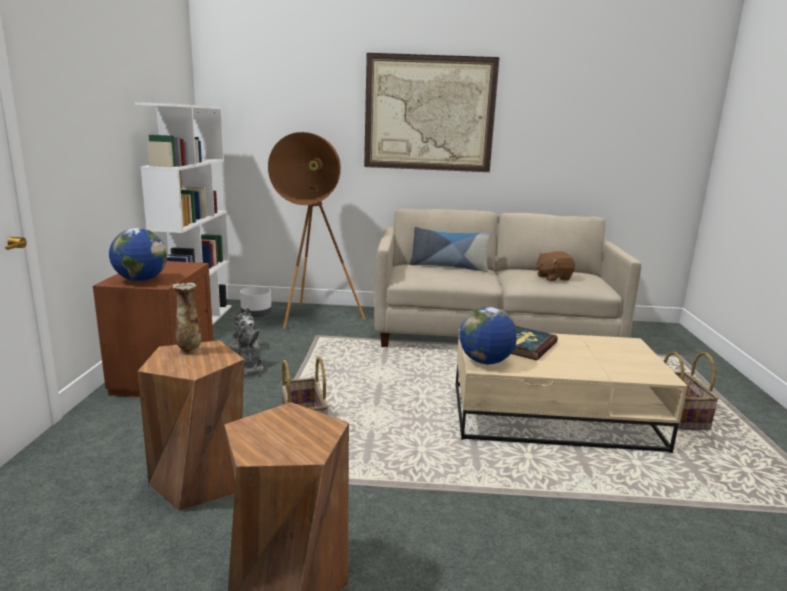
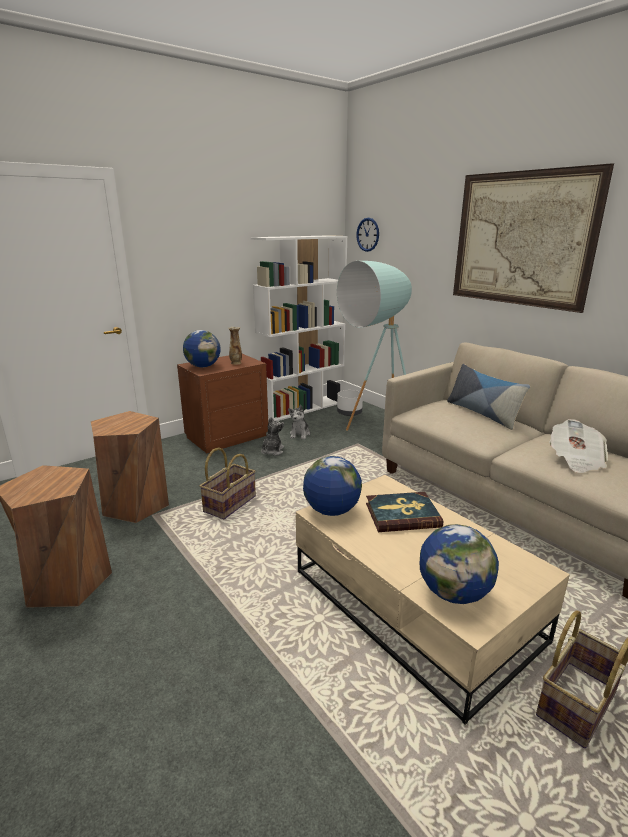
camera: 50 degrees right, 5 degrees up
(189, 351) = (131, 418): vase -> vase (236, 363)
(237, 106) = (368, 234): none -> wall clock
(312, 322) = (375, 432): brown floor lamp -> turquoise floor lamp
(553, 278) = (575, 460): brown plush toy -> newspaper
(630, 369) = (454, 593): none -> globe

